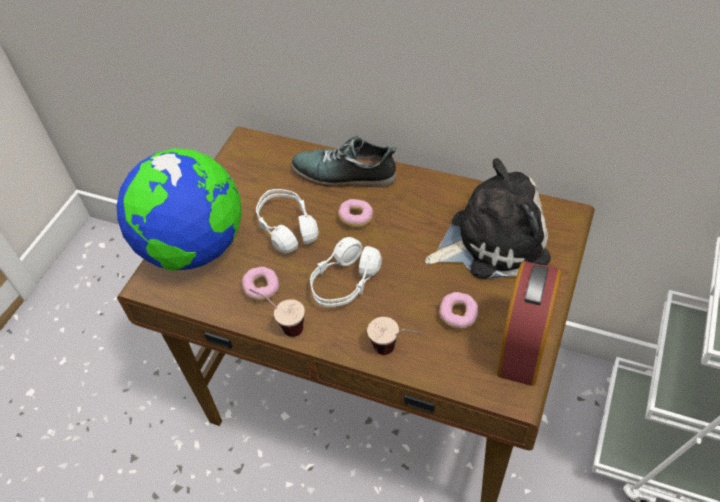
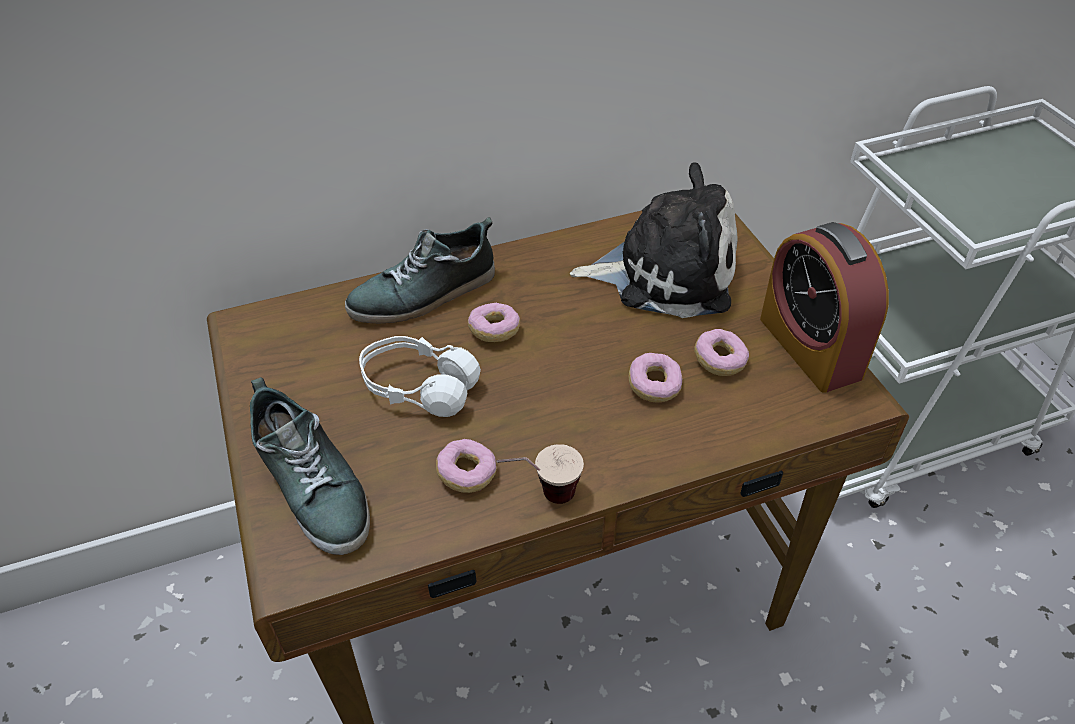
camera: 45 degrees left, 5 degrees down
(195, 248) = (314, 485): globe -> shoe
(345, 283) = (561, 404): white headphones -> none
(395, 351) = (700, 436): cup -> none
(404, 305) = (654, 386): none -> donut
(491, 240) = (665, 272): plush toy -> plush toy turned 60 degrees clockwise

